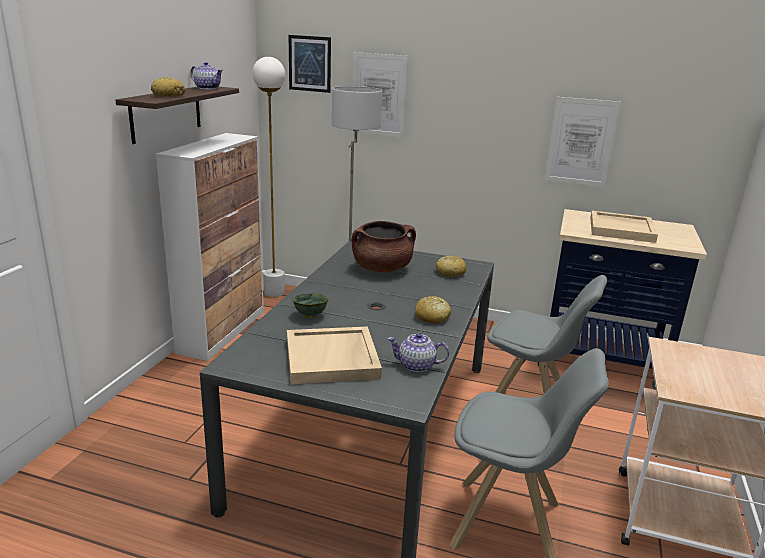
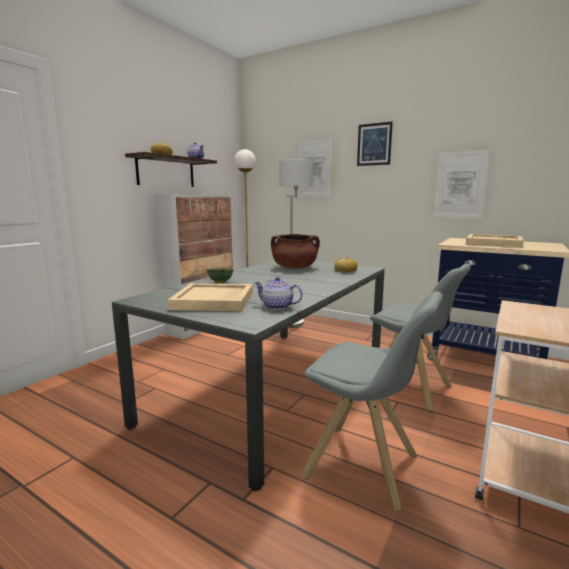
camera: 15 degrees right, 10 degrees down
(309, 63) = (272, 153): picture -> picture (374, 144)
(432, 317) = (312, 287): bread -> none

